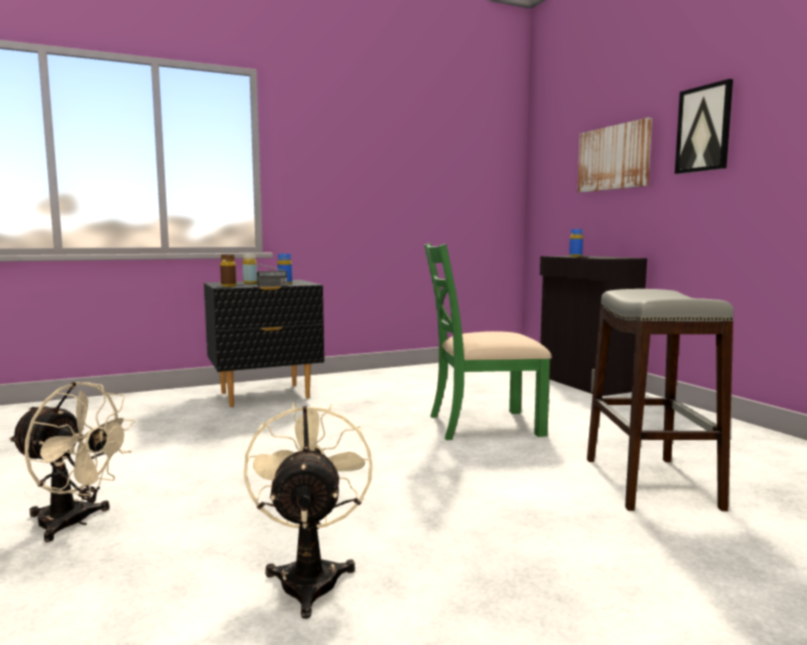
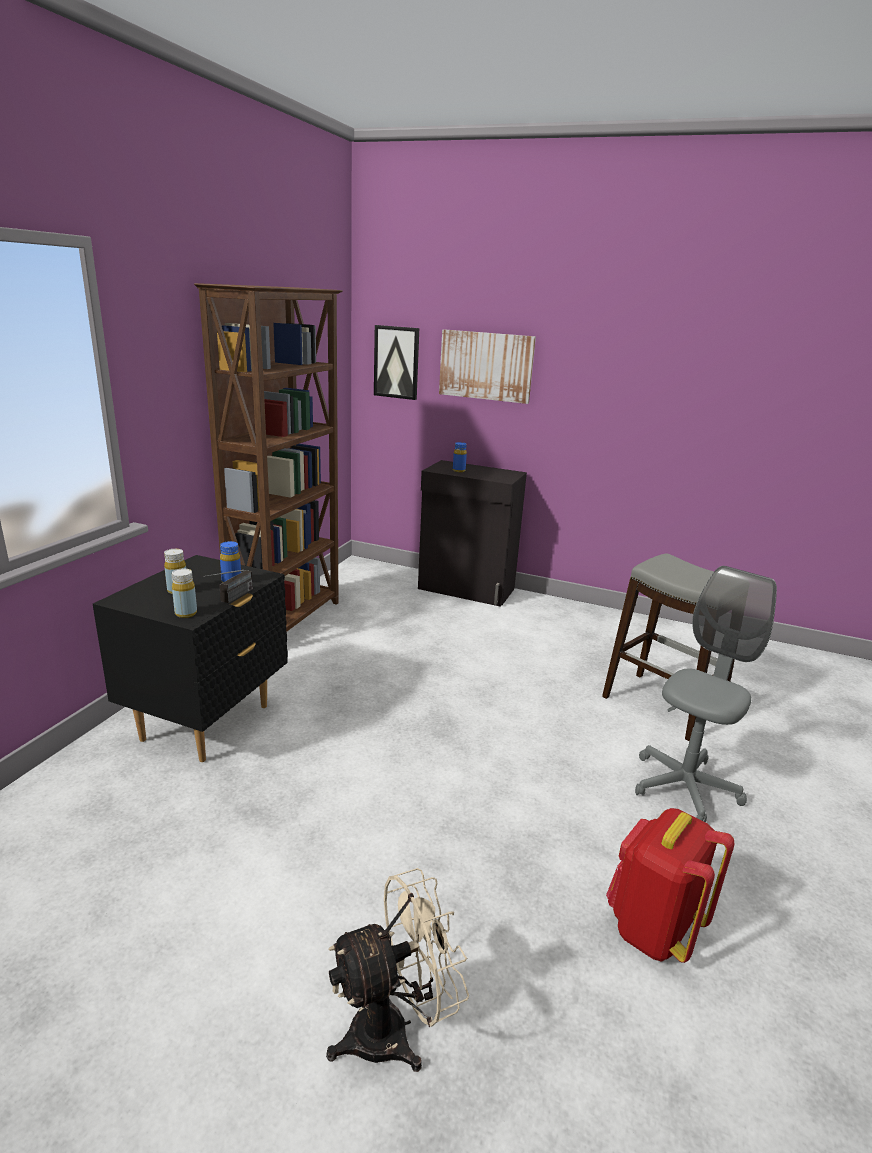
camera: 45 degrees left, 15 degrees up
(228, 286) = (186, 613): brown bottle -> yellow bottle
(310, 576) = (652, 928): beige fan -> red backpack
(403, 371) = (288, 621): none -> brown bookcase
(483, 425) = (482, 682): green chair -> none
(546, 530) = (684, 787): none -> grey office chair
(704, 129) = (593, 362): picture -> picture (396, 362)

